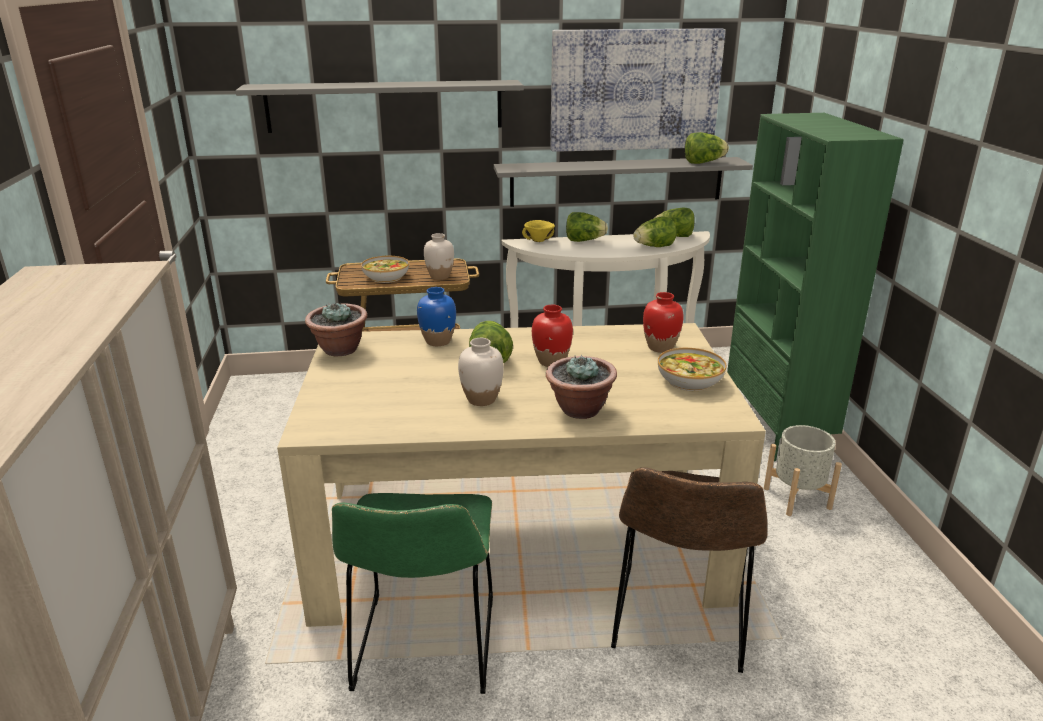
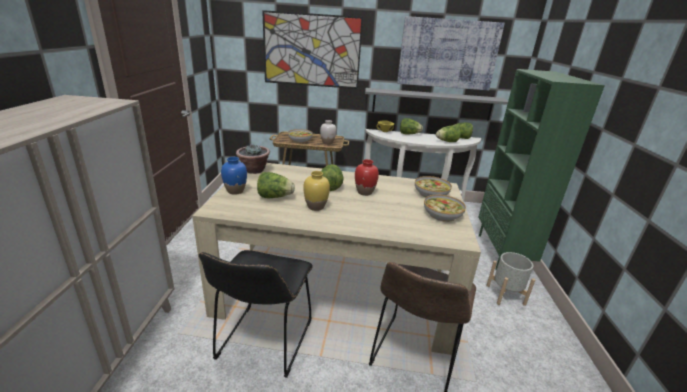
camera: 10 degrees right, 0 degrees up
(385, 106) = (311, 51): grey shelf -> picture
(424, 649) = (263, 343): green chair -> black chair
(438, 341) = (307, 173): blue vase -> blue vase (235, 191)
(481, 399) = (315, 207): white vase -> yellow vase
(579, 410) = (369, 221): potted plant -> none
(660, 347) = (431, 193): red vase -> bowl
(703, 163) = (481, 98): lettuce -> lettuce (275, 197)

